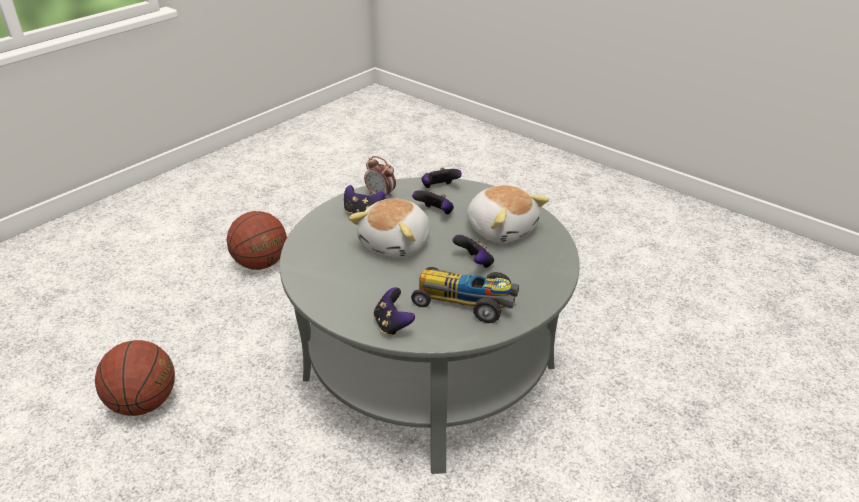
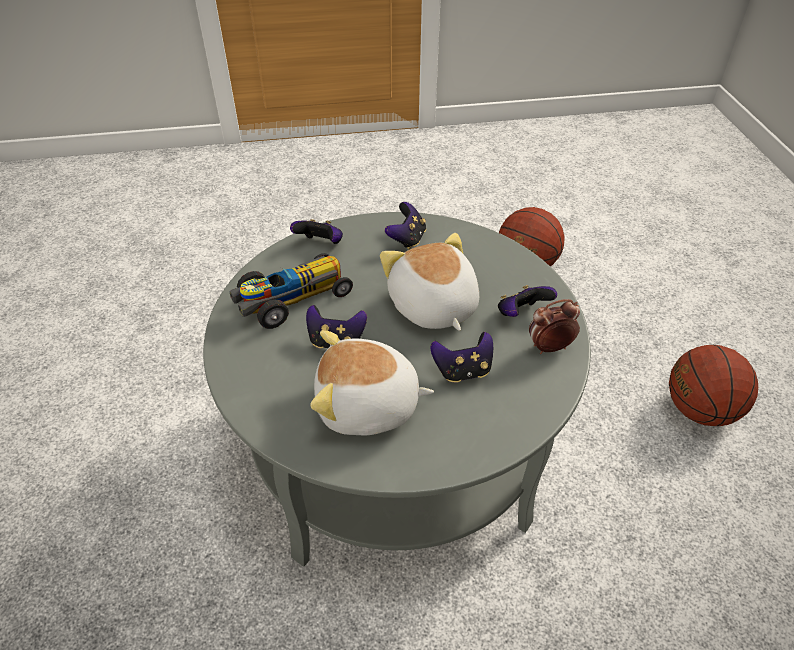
camera: 130 degrees right, 10 degrees up
(439, 188) = (519, 411): game controller -> game controller (407, 239)

